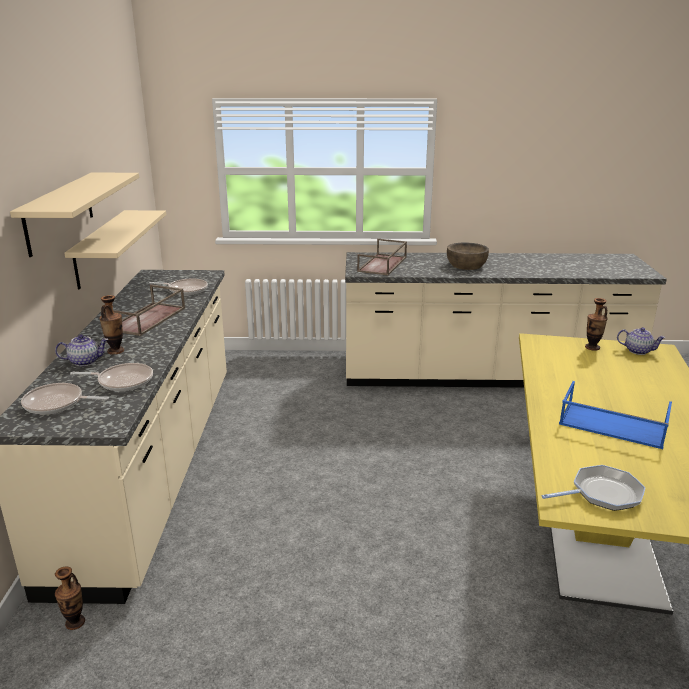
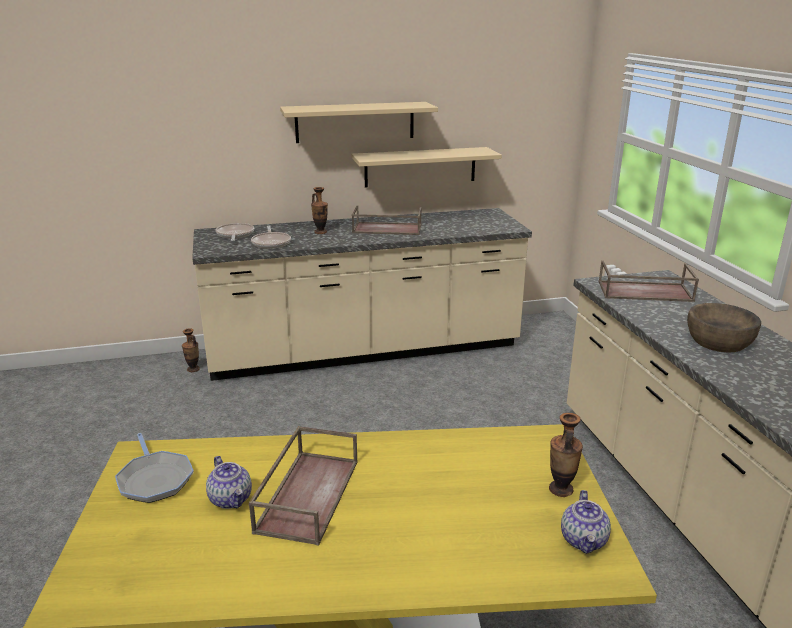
camera: 75 degrees right, 0 degrees up
(85, 361) = (299, 228): teapot -> teapot (231, 499)
(185, 290) = (462, 228): frying pan -> none
(611, 425) = (307, 494): blue tray -> brown tray

